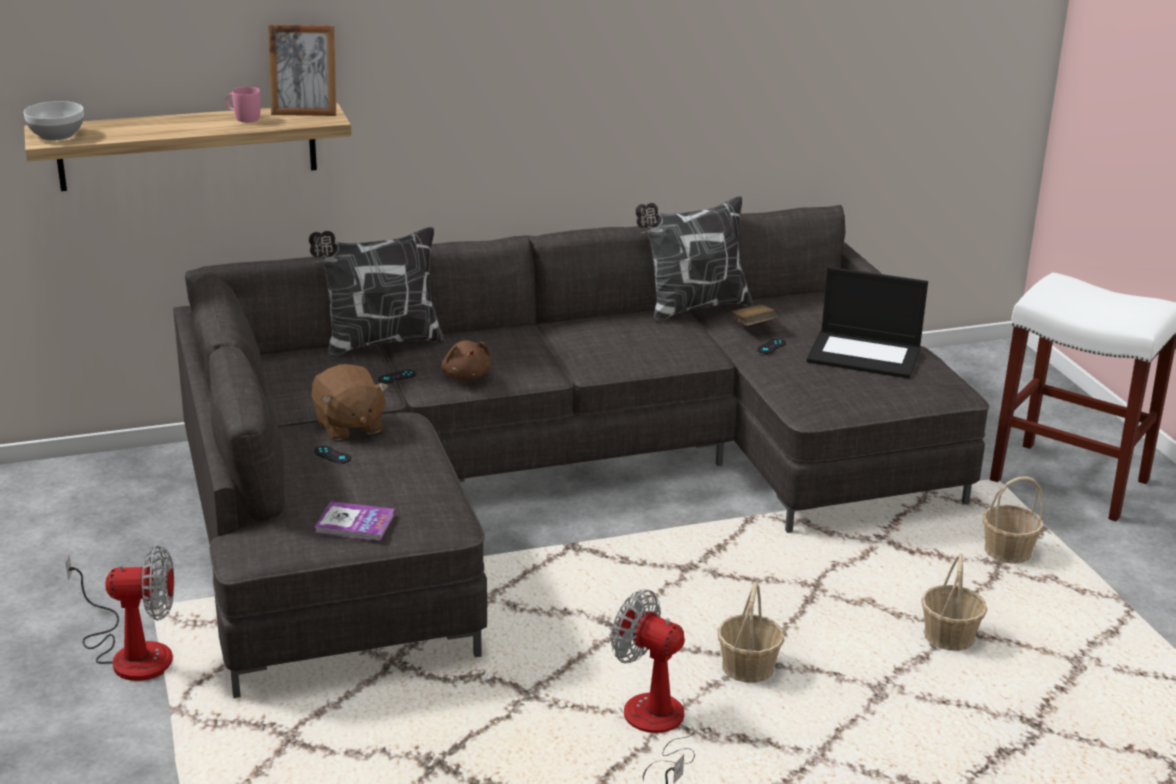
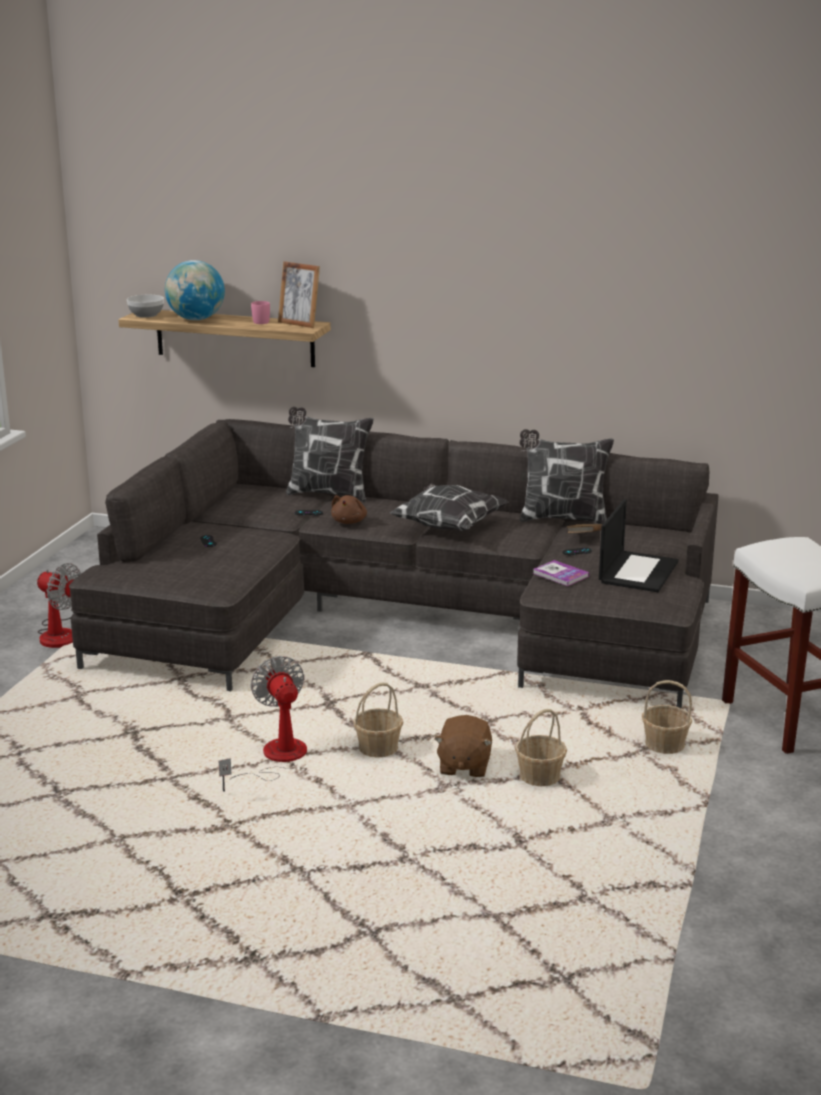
camera: 35 degrees right, 5 degrees down
(146, 130) = (196, 319): none -> globe
(348, 426) = (242, 530): brown plush toy -> brown plush toy (463, 766)
(355, 523) = (167, 575): book -> book (560, 575)
(588, 351) = (448, 526): none -> pillow
(865, 354) = (638, 571): laptop -> laptop turned 120 degrees counterclockwise

